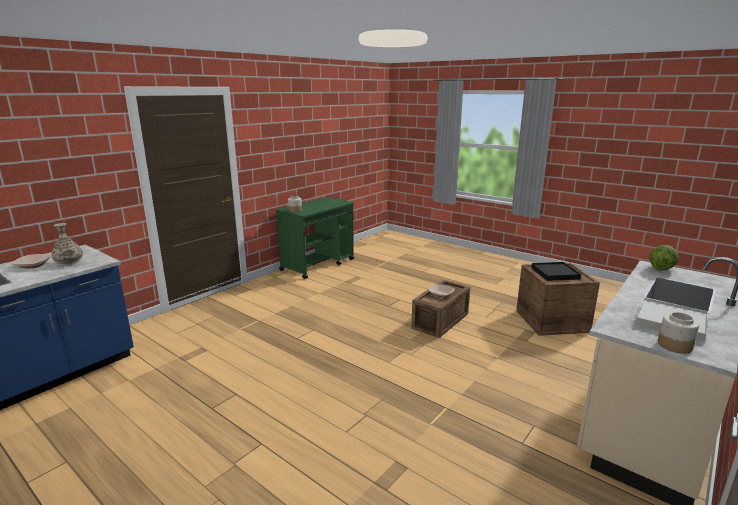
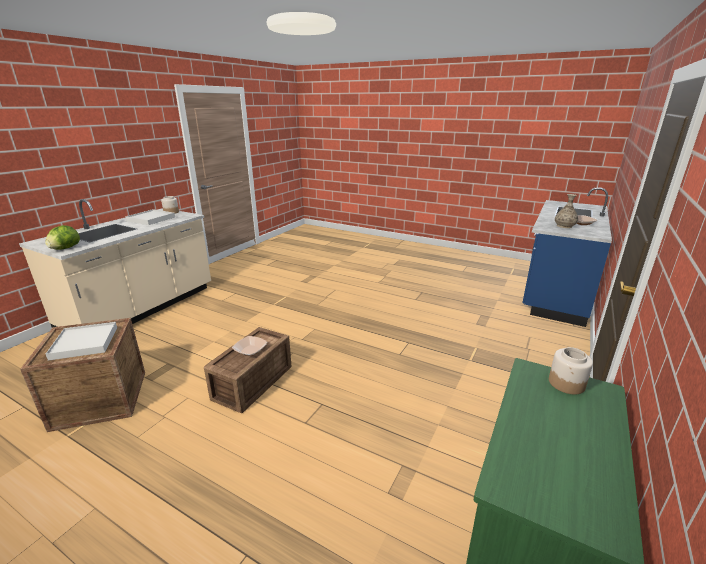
camera: 170 degrees right, 5 degrees up
(555, 273) = (84, 343): black tray -> white tray

